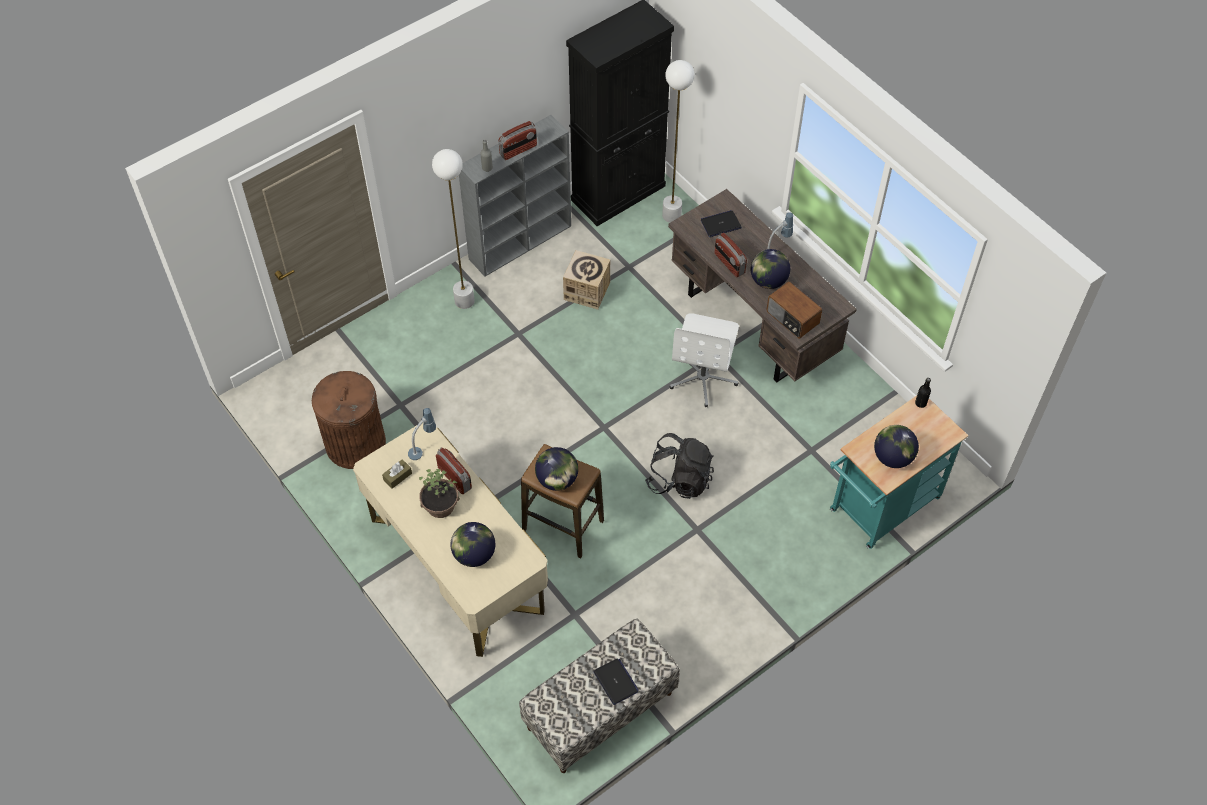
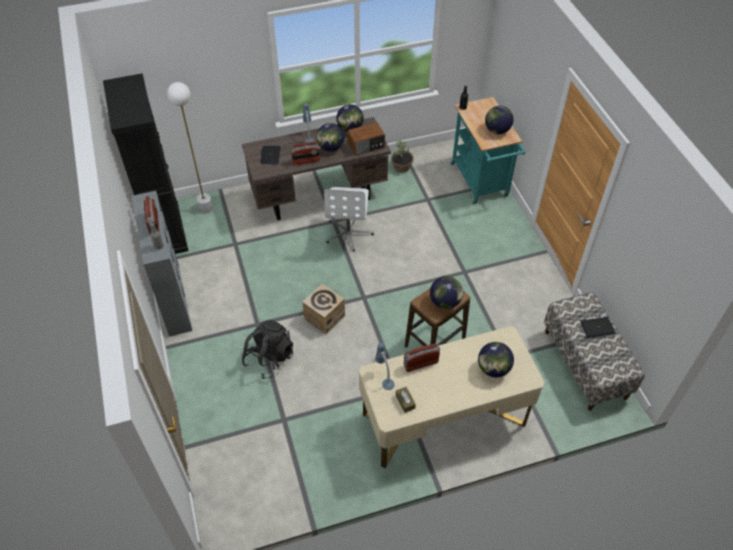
camera: 70 degrees left, 5 degrees down
(355, 443) = (306, 462): brown trash can -> none
(440, 506) = (443, 379): potted plant -> potted plant (402, 167)
(464, 301) = (207, 350): white floor lamp -> none
(587, 291) = (242, 273): cardboard box -> cardboard box (324, 317)
(679, 479) = (422, 269): black backpack -> black backpack (269, 359)
(703, 378) = (348, 233): white office chair -> white office chair turned 60 degrees clockwise
(816, 290) = (350, 128): none -> globe

